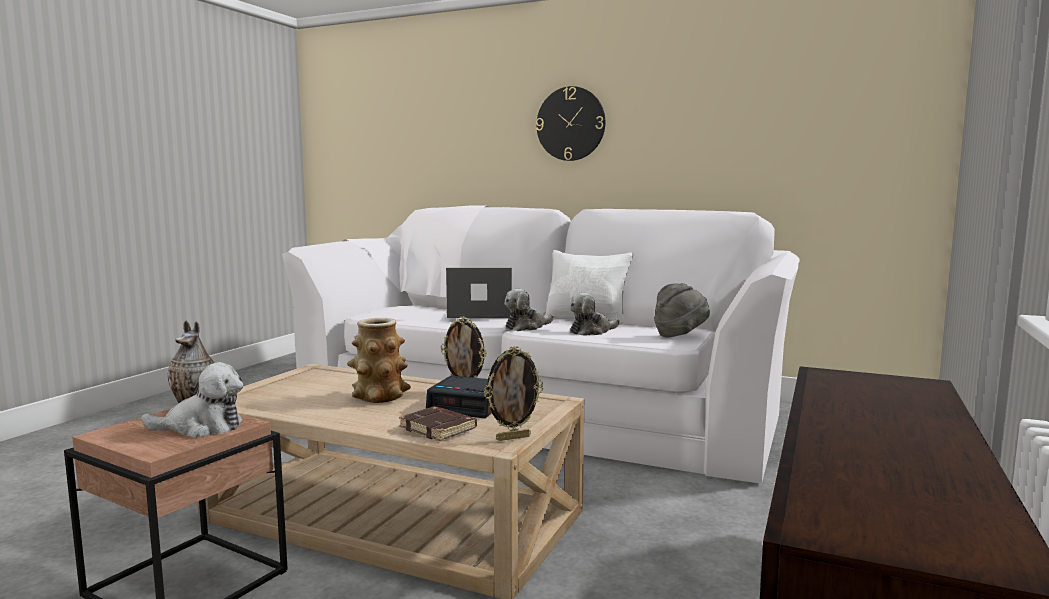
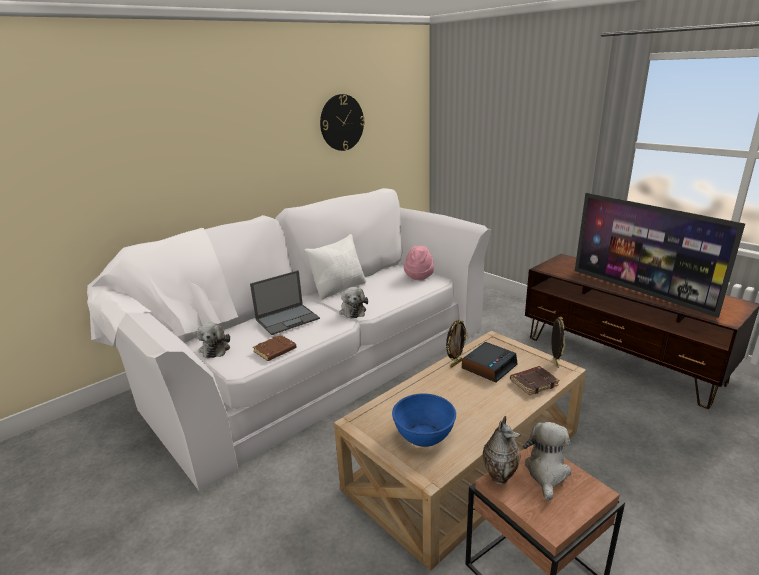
camera: 65 degrees left, 15 degrees up
(295, 393) = (424, 435): none -> blue bowl
(380, 396) = (453, 397): vase -> none
(407, 319) = (275, 351): none -> brown book
(480, 314) = (288, 319): laptop -> laptop turned 150 degrees counterclockwise
(570, 124) = (231, 138): wall clock -> wall clock (342, 122)
(591, 331) = (379, 295): plush toy -> plush toy (215, 348)
(680, 335) = (419, 275): grey hat -> pink hat
(848, 442) = (640, 291): none -> television

